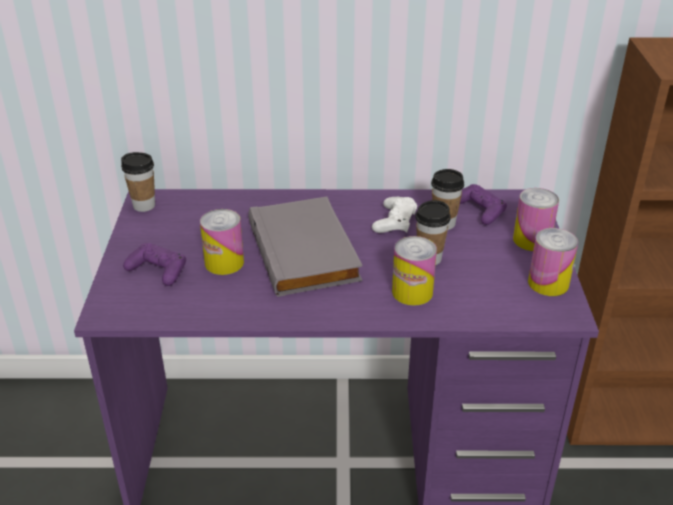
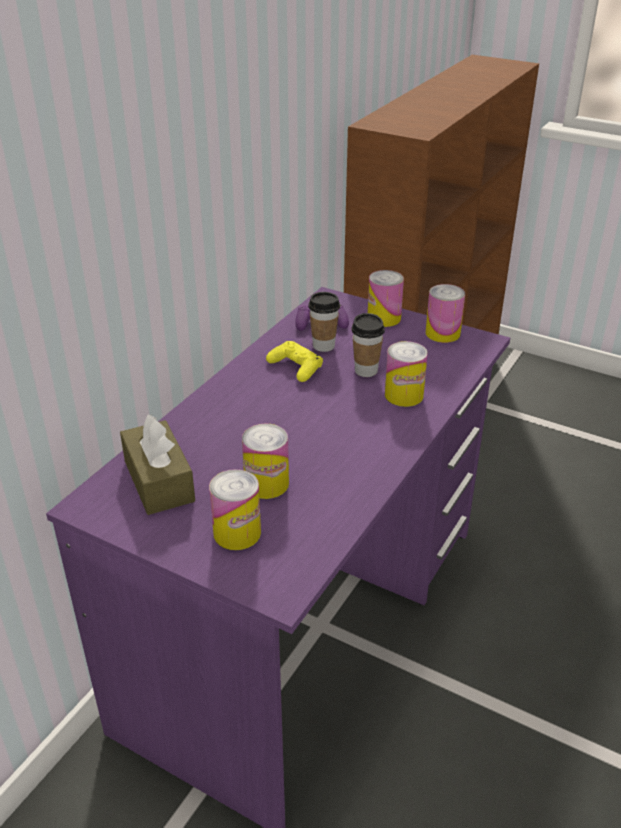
camera: 60 degrees left, 0 degrees up
(144, 205) = (98, 510): cup -> none
(158, 270) = (237, 533): purple game controller -> can
(192, 216) = (159, 481): none -> brown tissue box
(306, 251) = (295, 429): grey book -> none
(395, 221) = (296, 367): white game controller -> yellow game controller

